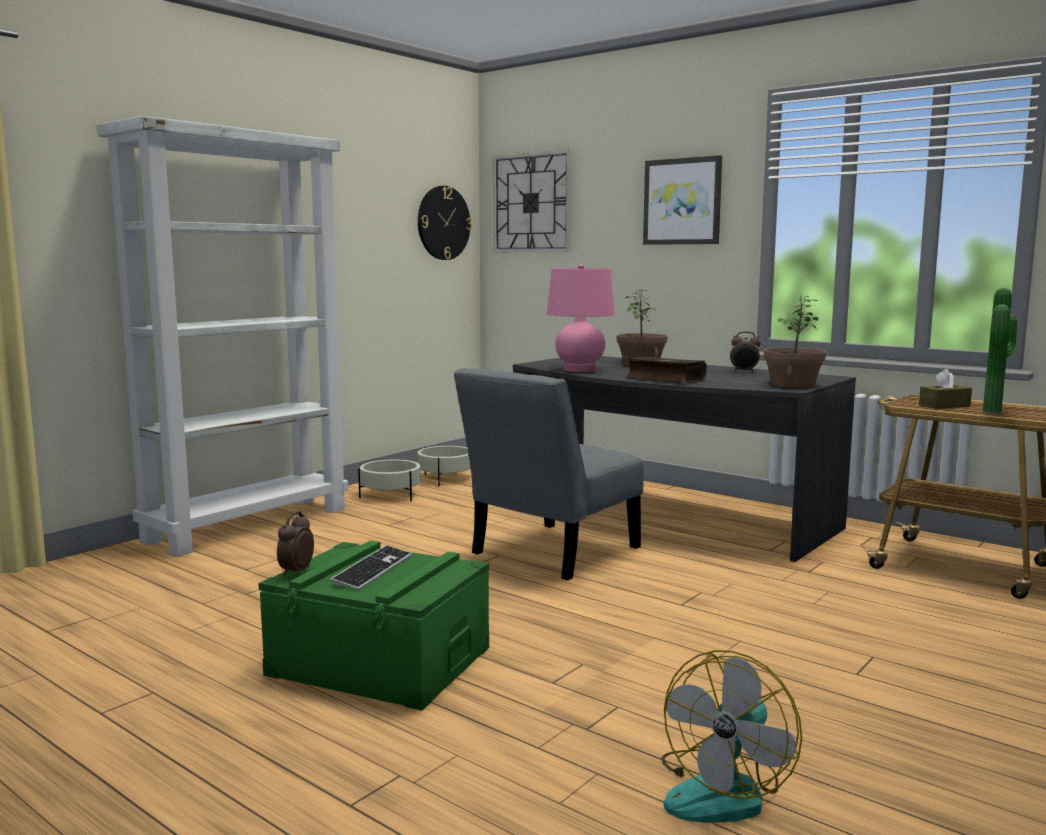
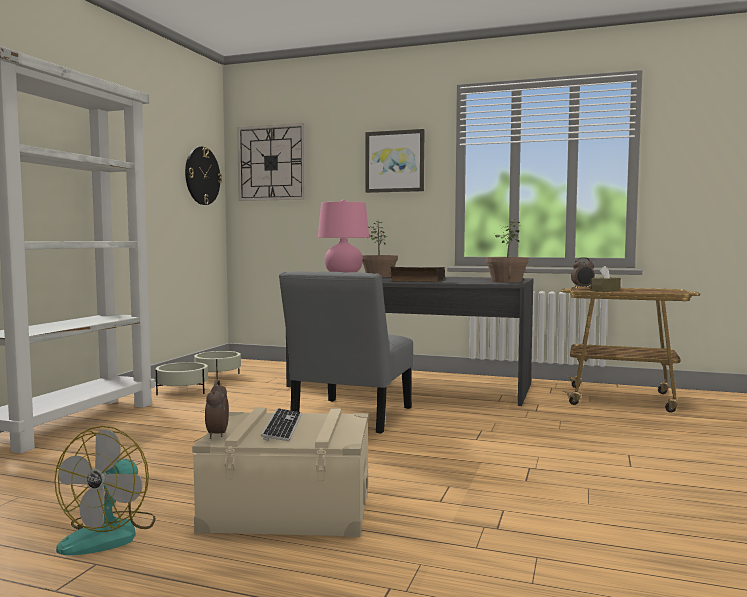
camera: 20 degrees left, 5 degrees down
(380, 661) = (289, 507): green storage box -> beige storage box
(724, 791) = (632, 552): fan -> fan (110, 533)
(744, 372) = (458, 277): alarm clock -> alarm clock (582, 288)
(995, 412) = (640, 291): potted plant -> none

